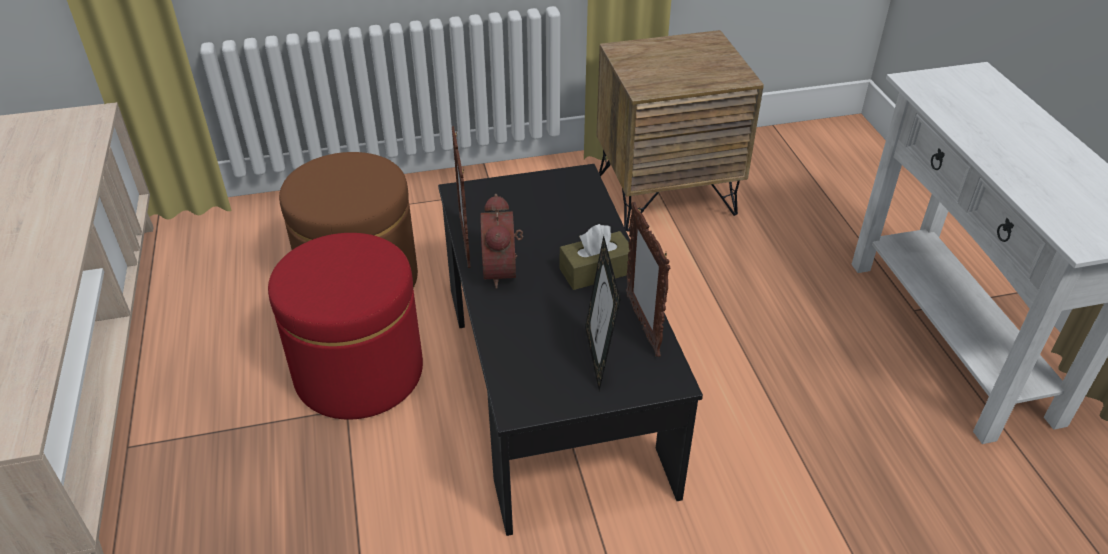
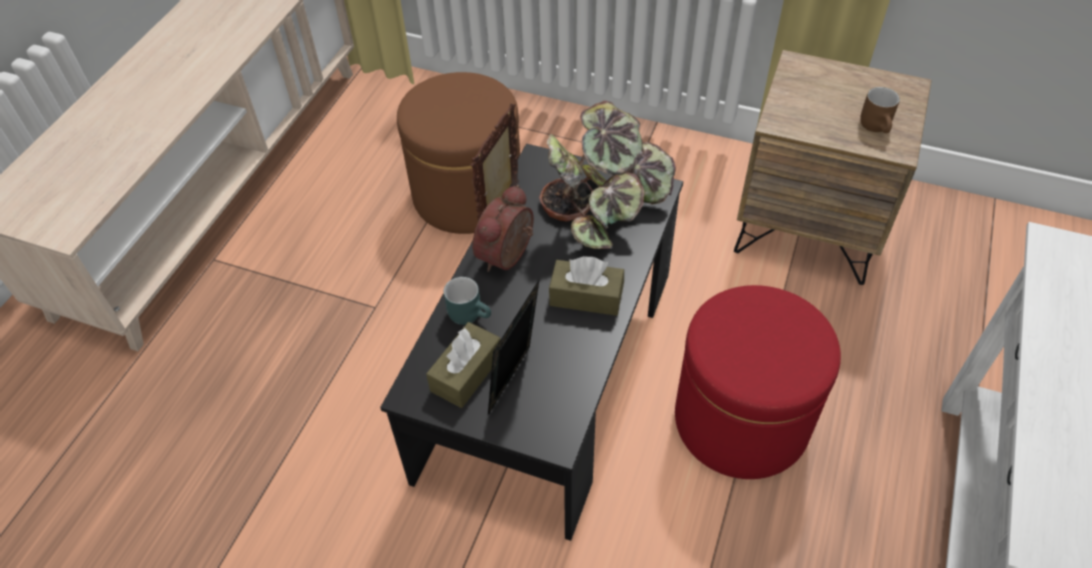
camera: 35 degrees right, 10 degrees up
(359, 372) = (406, 279): red ottoman -> red ottoman (741, 420)
(511, 325) = (470, 313): none -> turquoise mug
(549, 204) = (603, 207): none -> potted plant
(550, 369) = (466, 373): none -> brown tissue box
(642, 325) = (579, 372): picture frame -> none
(715, 69) = (878, 127): none -> brown mug

